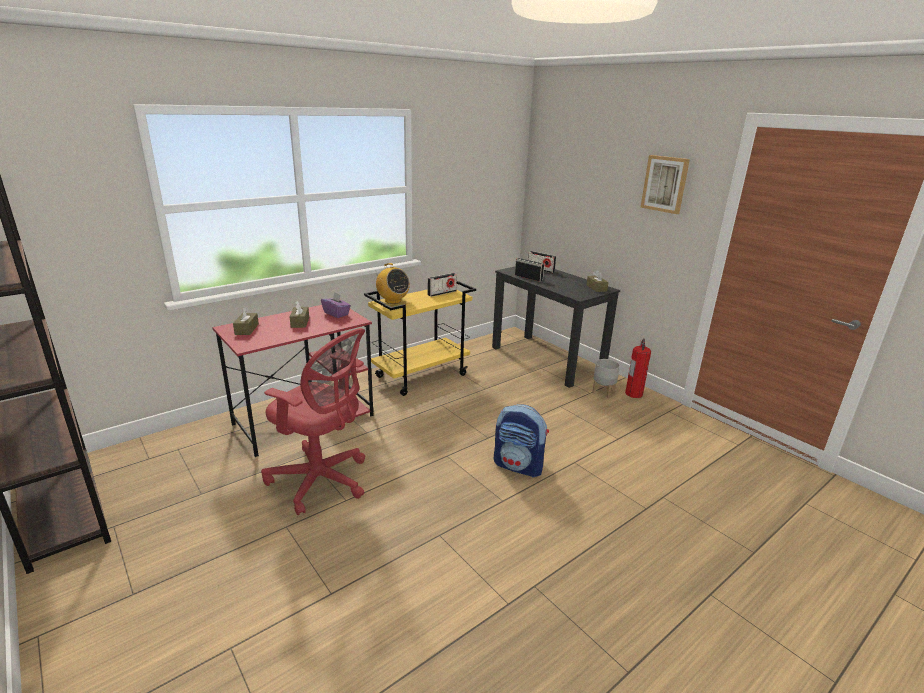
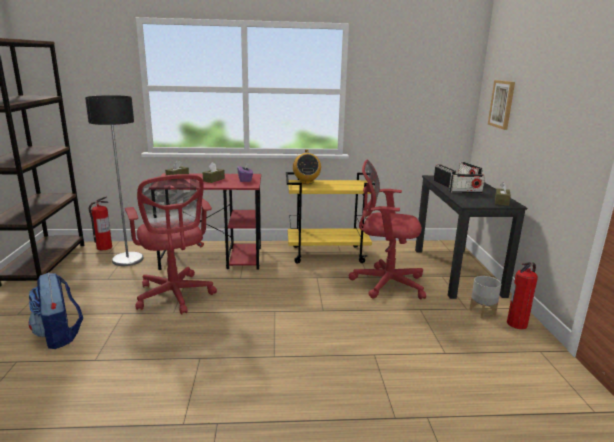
camera: 35 degrees right, 5 degrees down
(129, 453) = (104, 247): none -> fire extinguisher
(192, 458) = (128, 259): none -> floor lamp
(442, 293) = (354, 184): radio -> radio (465, 192)
(506, 390) = (385, 283): none -> red office chair
(519, 466) = (321, 338): backpack -> backpack (59, 336)
(665, 184) = (575, 89): picture -> picture (502, 104)

